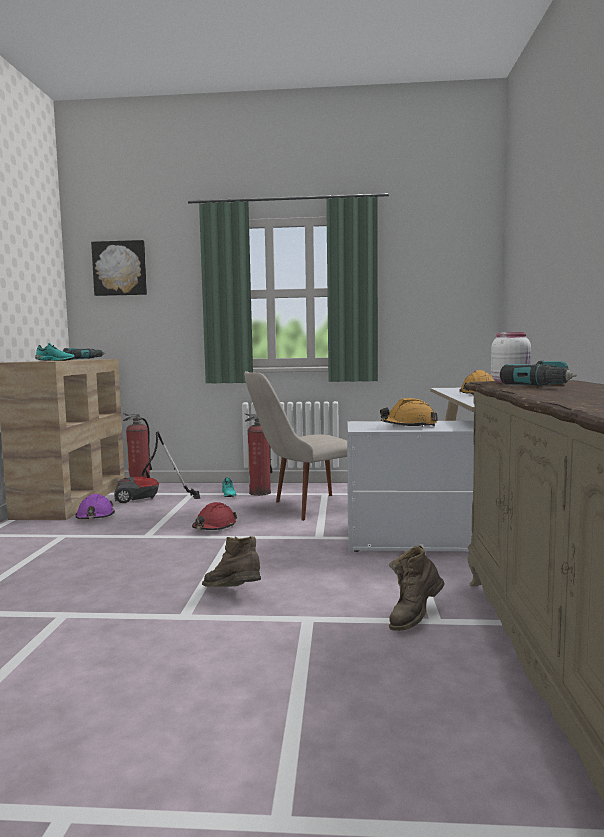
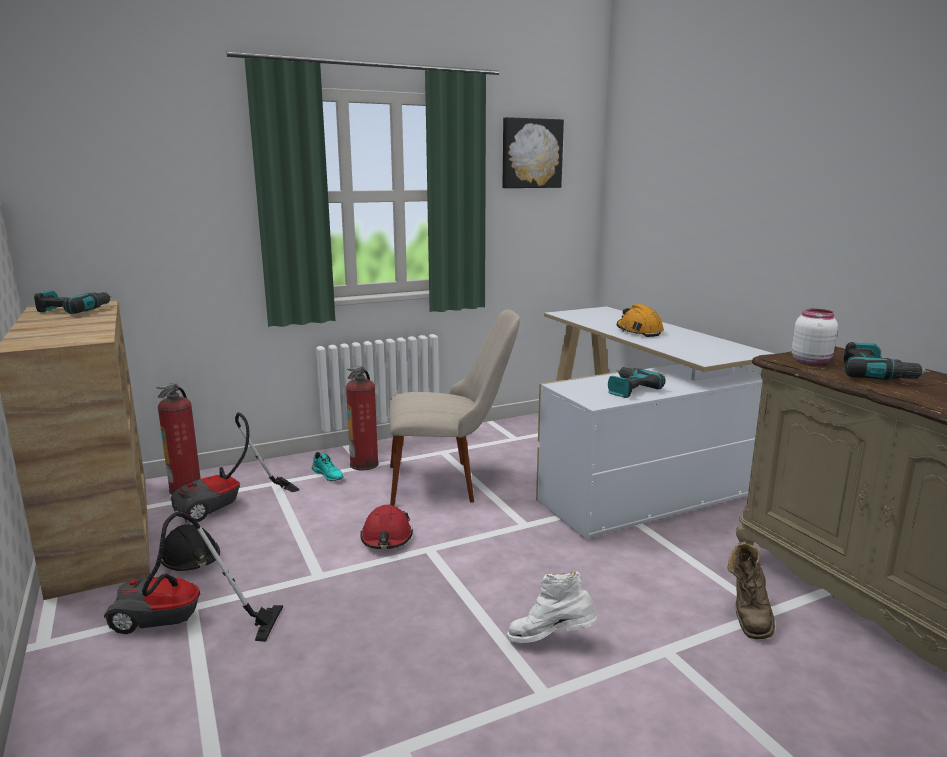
camera: 30 degrees left, 10 degrees up
(47, 541) = (179, 625): none -> vacuum cleaner
(56, 360) = (72, 329): turquoise shoe -> none
(95, 517) = (191, 559): purple hard hat -> black hard hat
(120, 268) = (105, 152): picture -> picture (531, 153)
(233, 594) = (551, 640): brown boot -> white boot
(302, 508) = (450, 482): beige chair -> beige chair turned 135 degrees counterclockwise
(409, 426) = (628, 389): orange hard hat -> power drill

